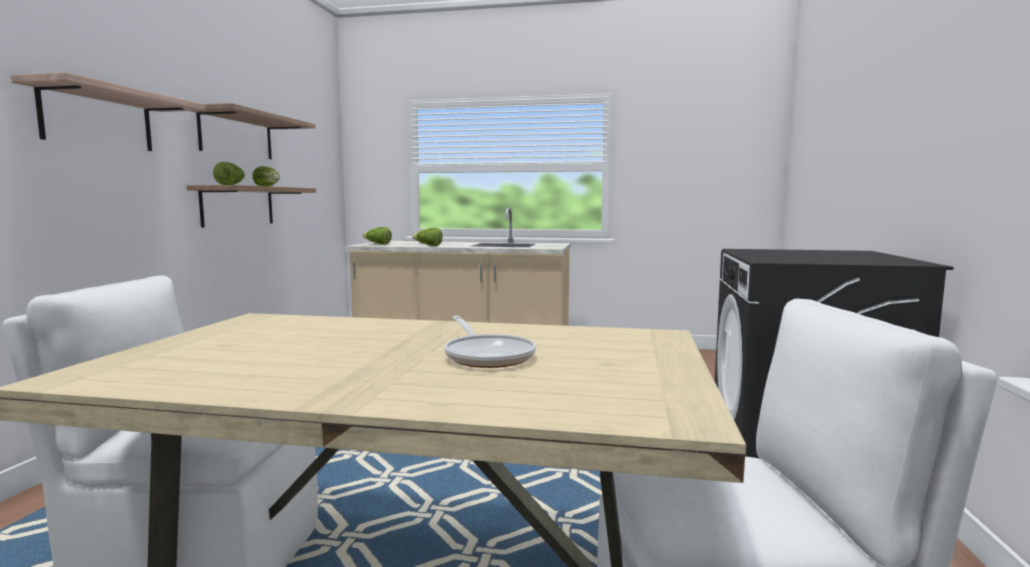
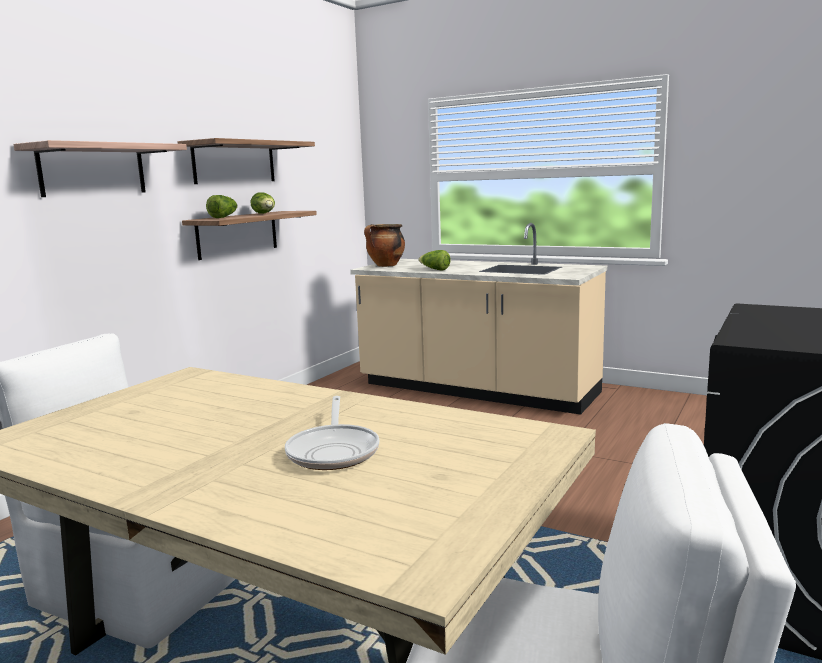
camera: 20 degrees right, 5 degrees up
(377, 244) = (386, 266): lettuce -> cooking pot

